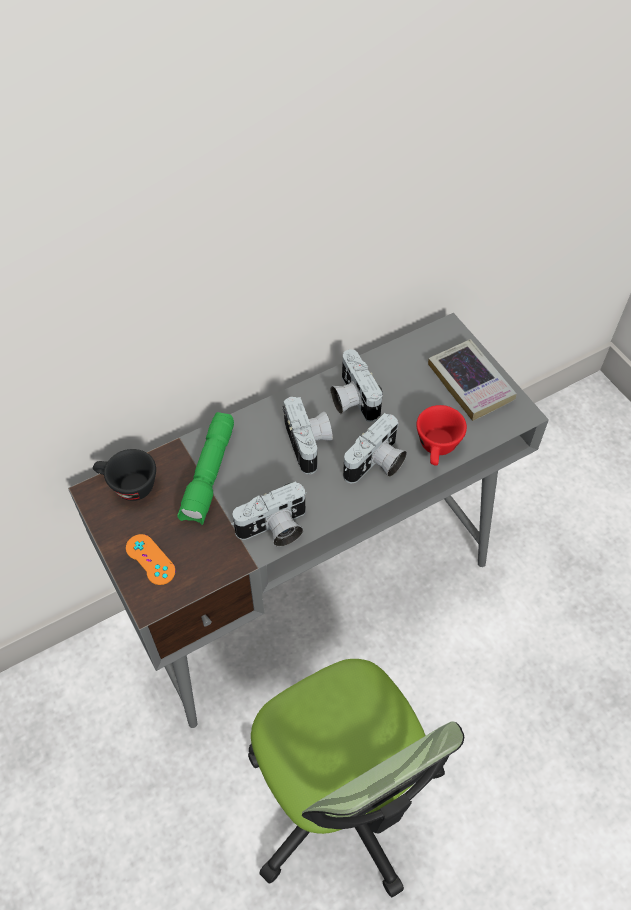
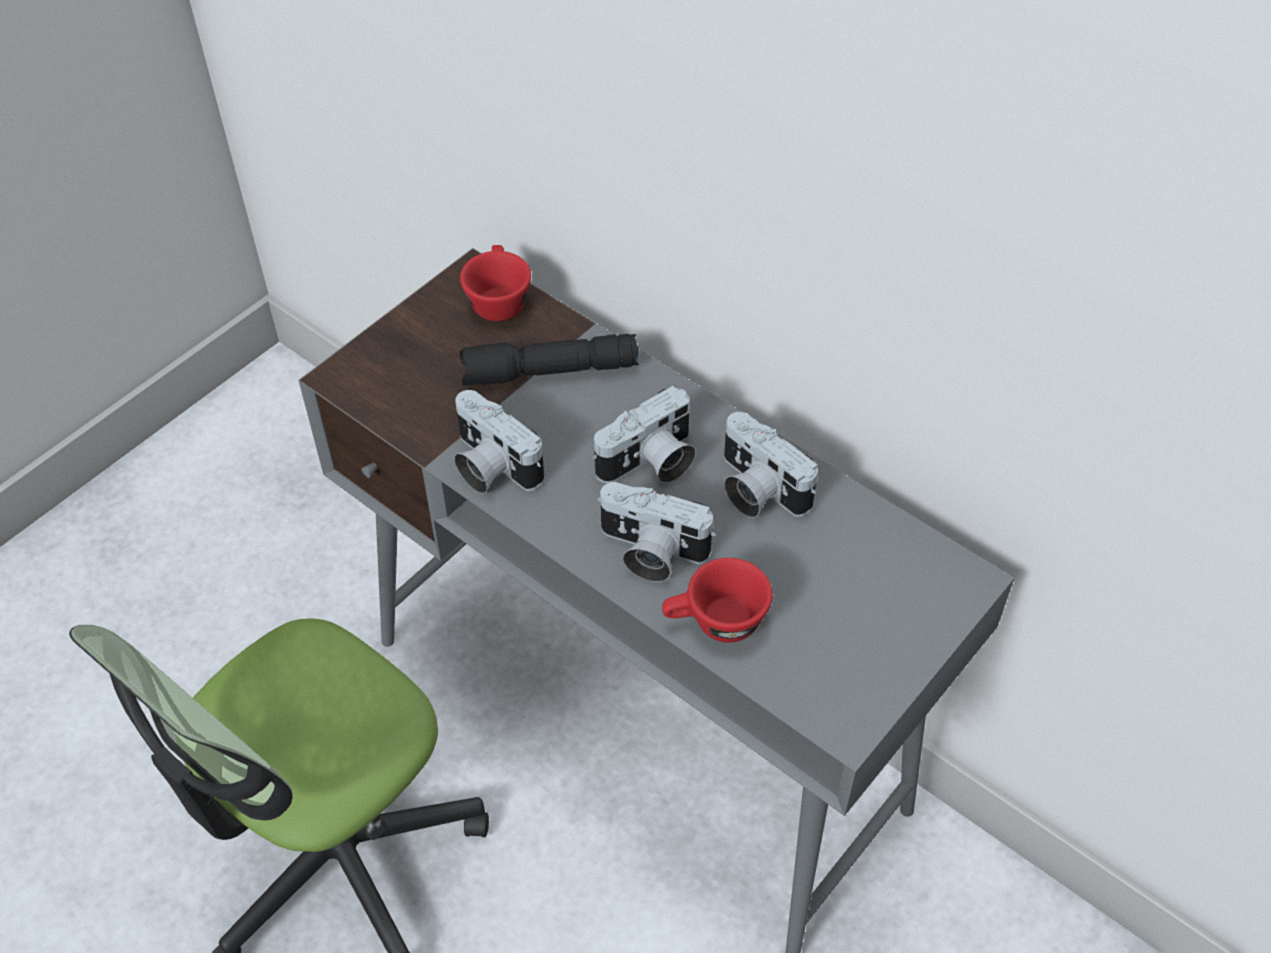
camera: 70 degrees right, 5 degrees down
(127, 486) = (497, 299): black cup -> red cup
(150, 559) = (398, 357): orange game controller -> none
(210, 475) = (548, 373): green flashlight -> black flashlight
(352, 399) = (756, 489): camera -> camera turned 90 degrees counterclockwise
(470, 383) = (871, 637): book -> none

